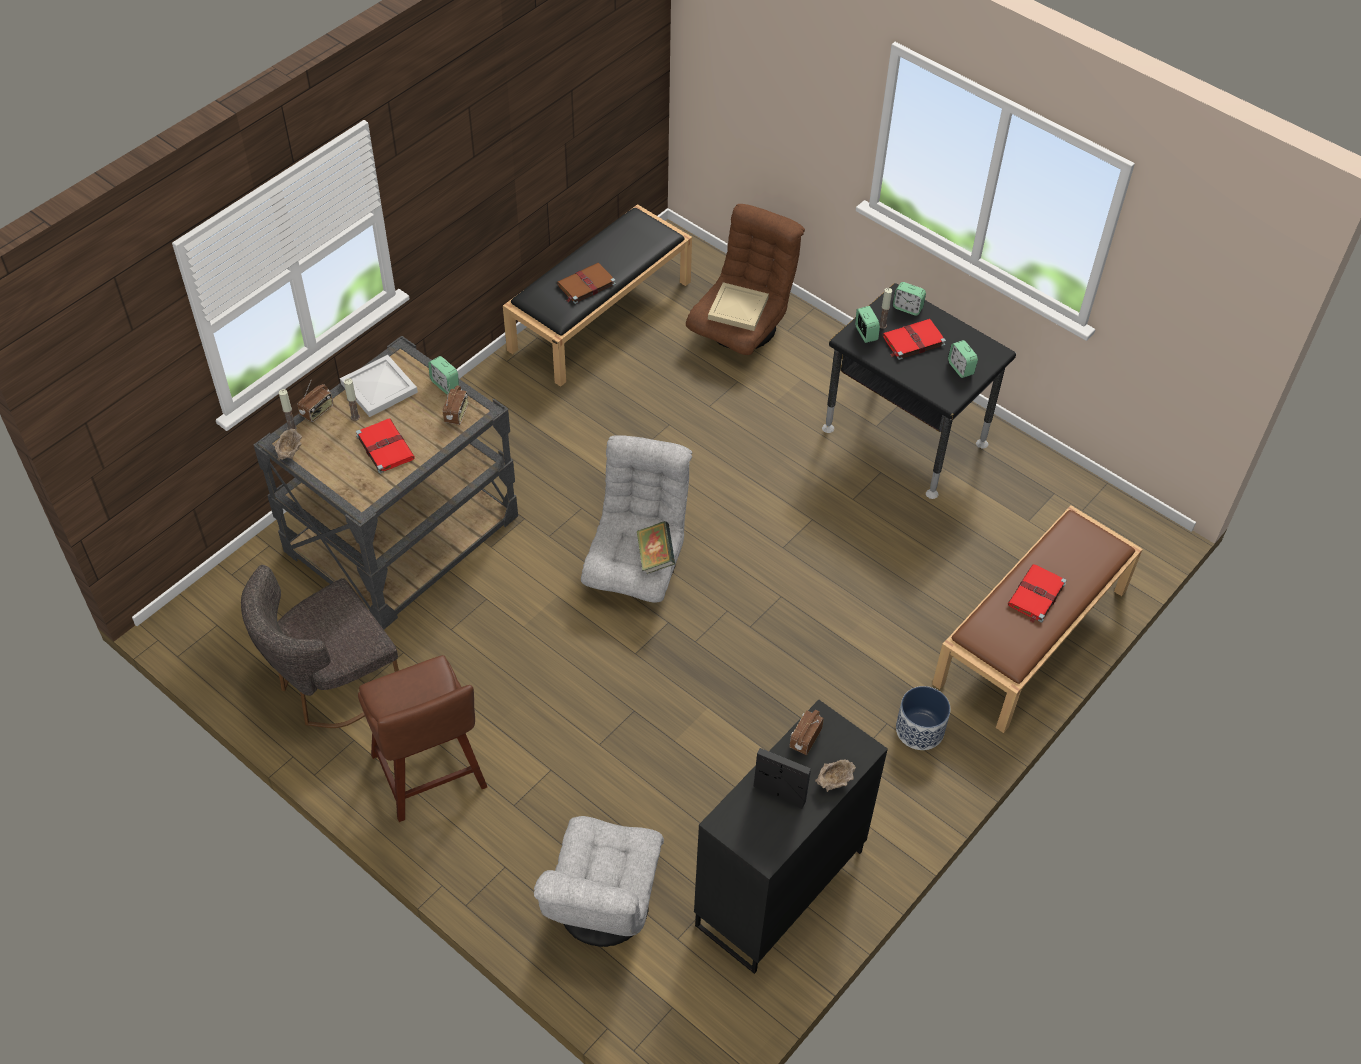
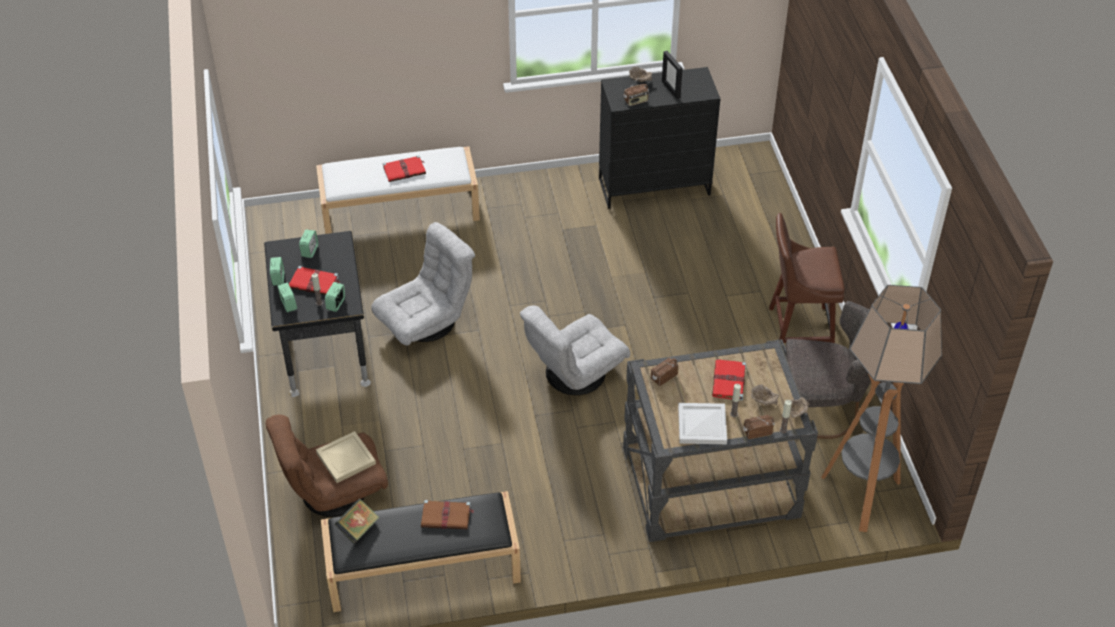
camera: 140 degrees left, 5 degrees down
(232, 610) = (861, 495): none -> floor lamp
(332, 446) = (763, 402): none -> beige bowl
(430, 776) = (796, 329): brown chair -> brown chair turned 105 degrees counterclockwise
(445, 384) = (655, 401): alarm clock -> alarm clock (278, 278)
(601, 903) = (749, 227): grey armchair -> grey armchair (426, 322)
(655, 557) = (577, 329): book -> book (358, 528)
(919, 730) = (511, 205): planter -> none
(1031, 638) = (401, 210): brown bench -> white bench

